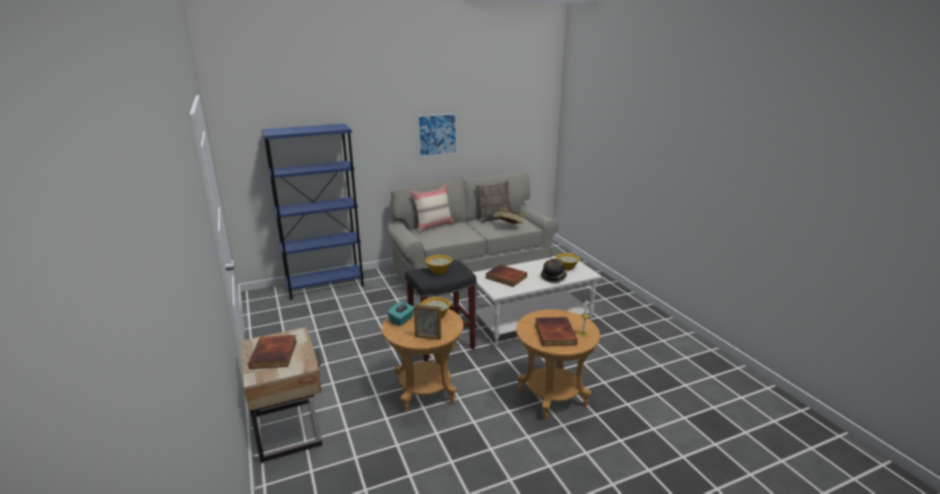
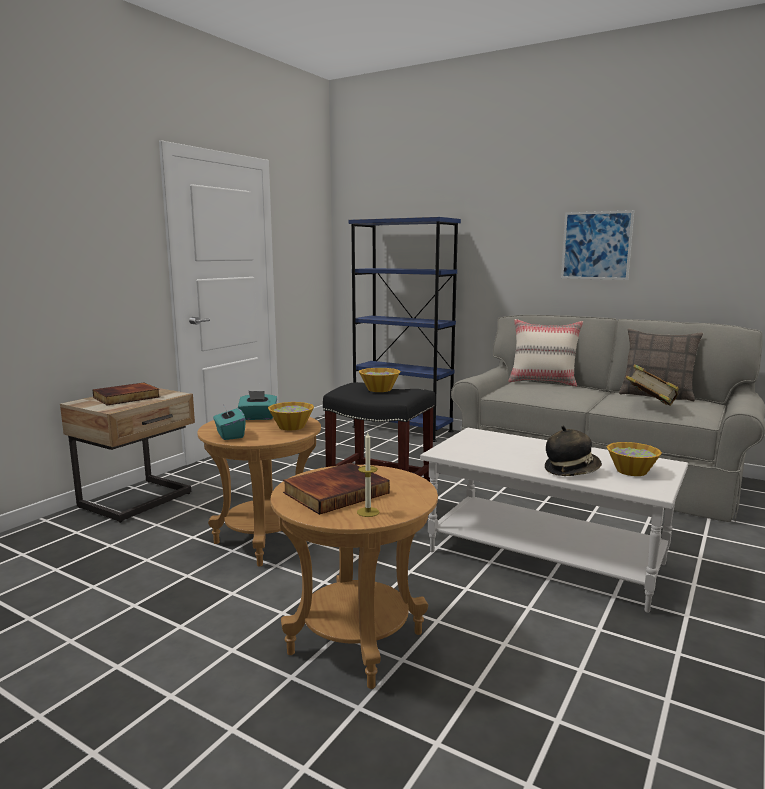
camera: 55 degrees right, 10 degrees down
(428, 337) = (229, 435): picture frame -> turquoise tissue box
(505, 278) = (497, 446): book -> none

